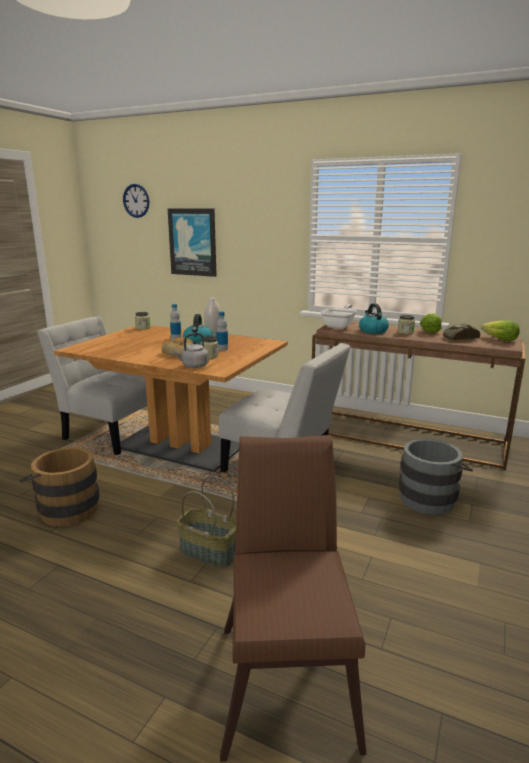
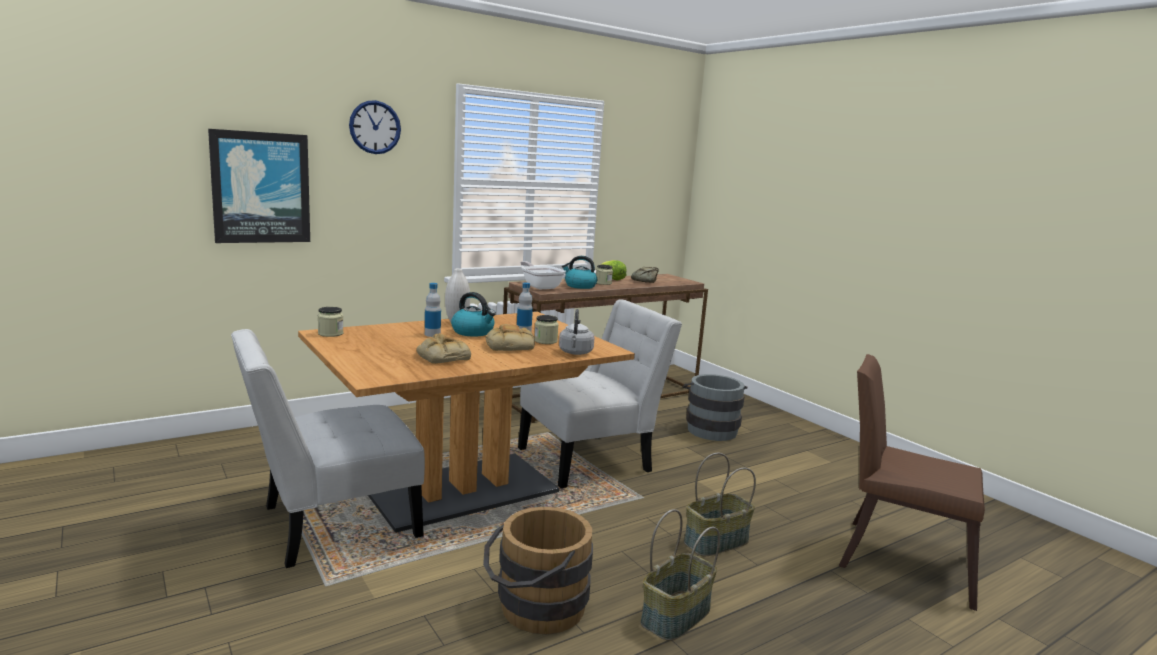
camera: 60 degrees left, 5 degrees down
(86, 560) = (676, 617): none -> basket
(133, 348) = (442, 356): none -> bread
(136, 201) = (121, 108): wall clock -> wall clock (375, 127)
(499, 339) = (666, 277): lettuce -> none

